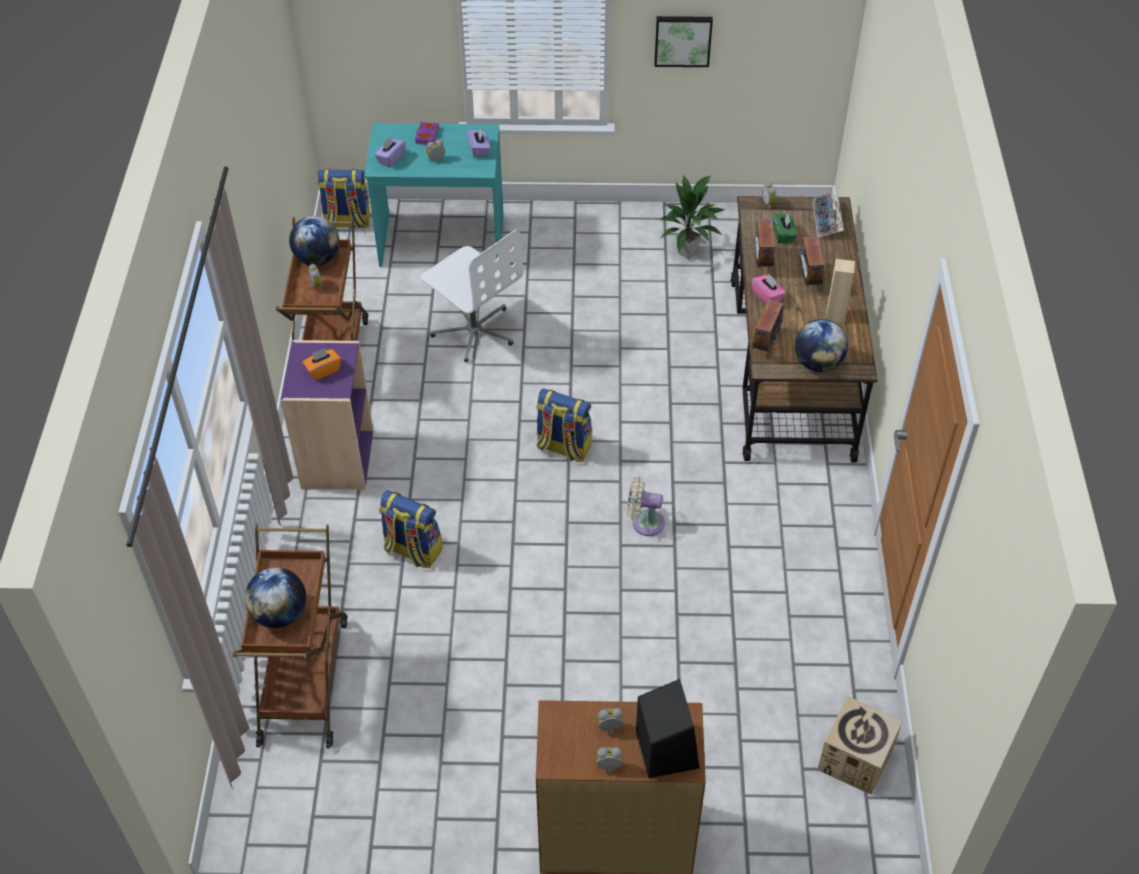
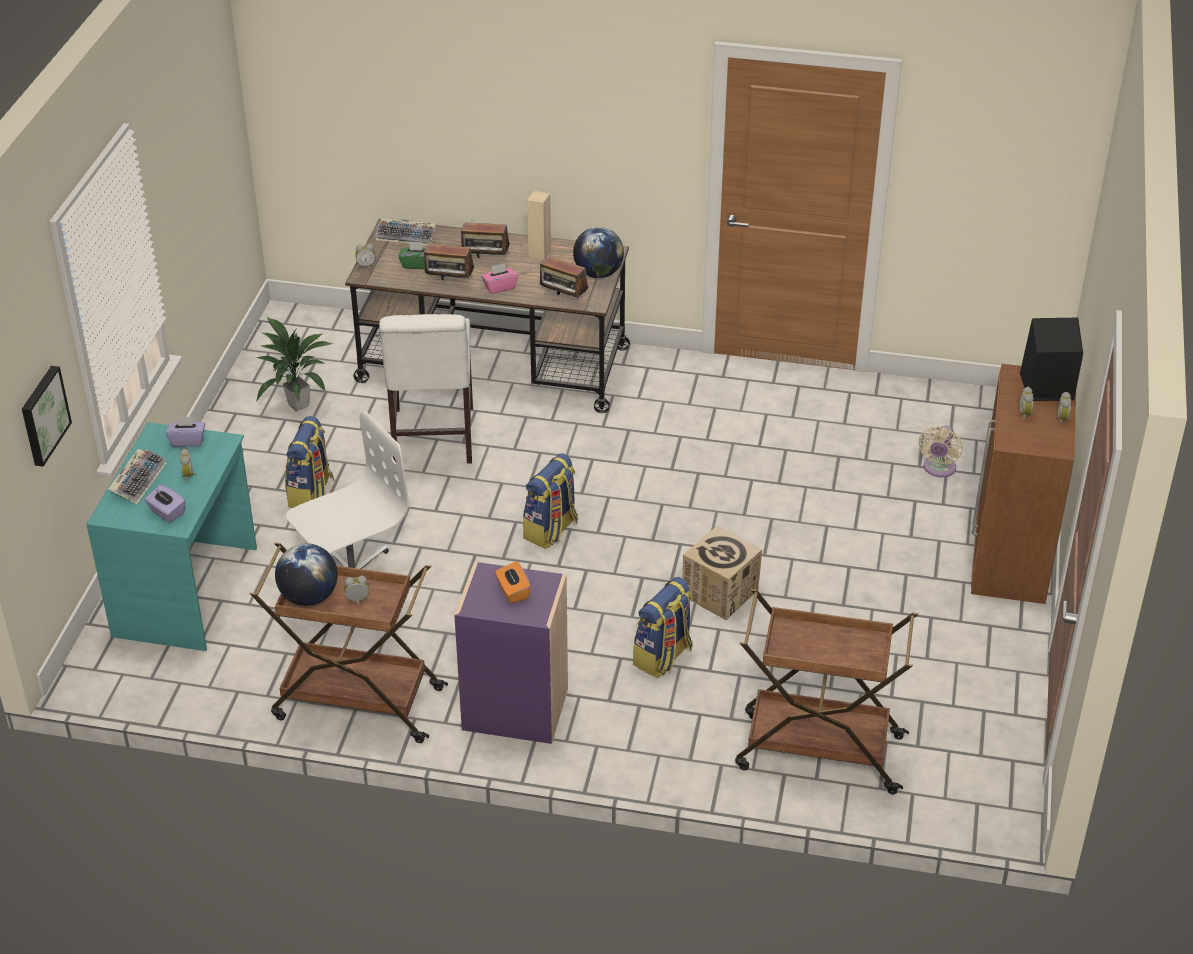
camera: 80 degrees left, 10 degrees down
(280, 614) = (841, 651): globe -> none
(347, 222) = (105, 675): backpack -> backpack (311, 493)
(426, 136) = (138, 480): purple book -> keyboard
(644, 522) = (665, 488): beige fan -> beige fan (938, 469)
(666, 346) = (432, 440): none -> white chair
(683, 40) = (181, 212): picture -> picture (43, 415)
(855, 759) = (943, 407): cardboard box -> cardboard box (720, 593)

